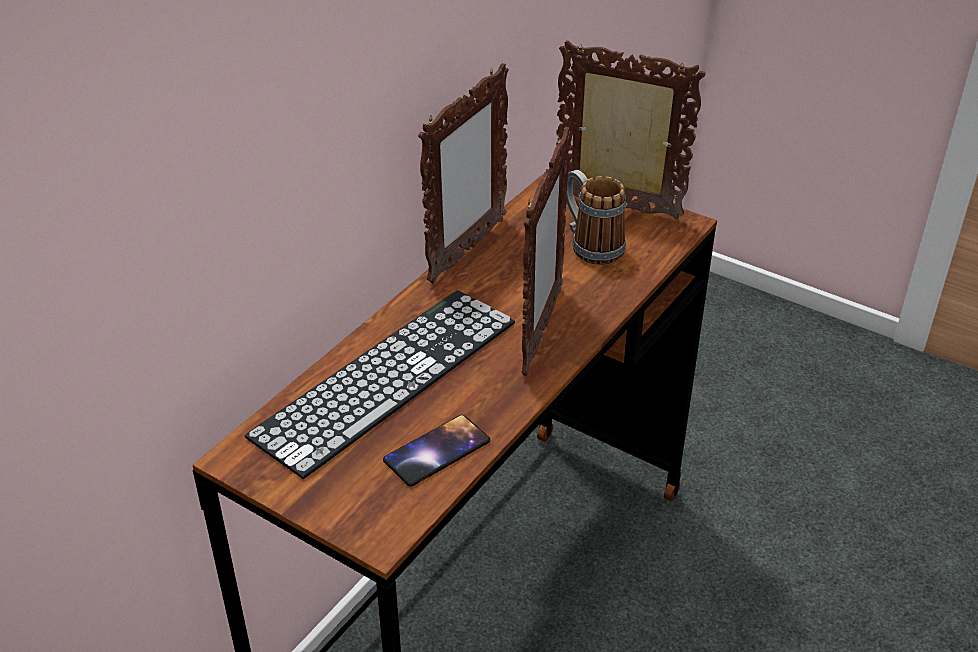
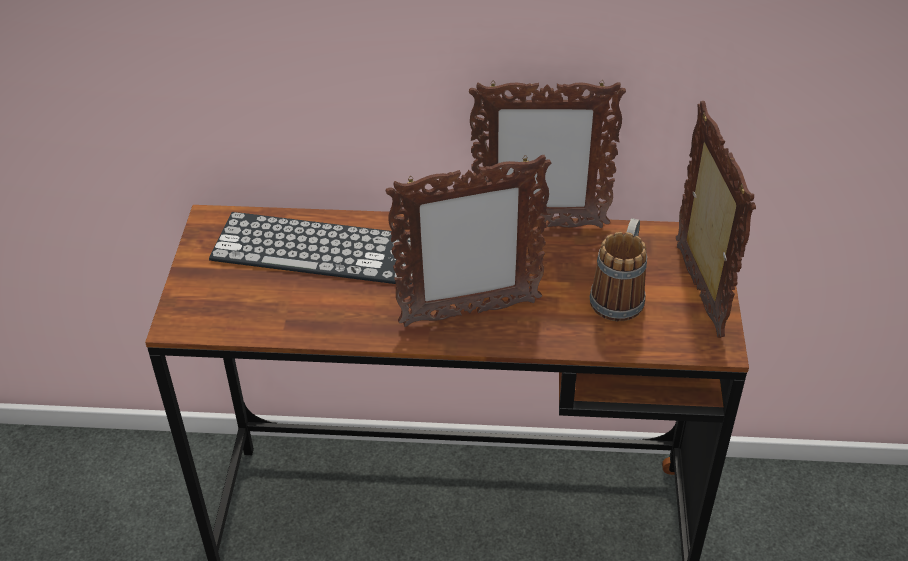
camera: 60 degrees right, 5 degrees up
(436, 451) = (282, 313): phone -> none

